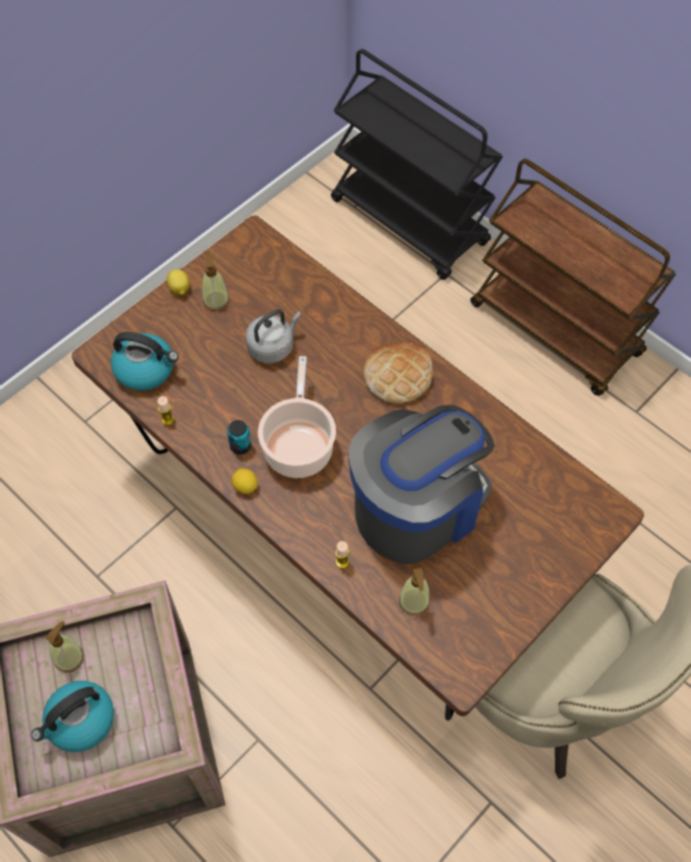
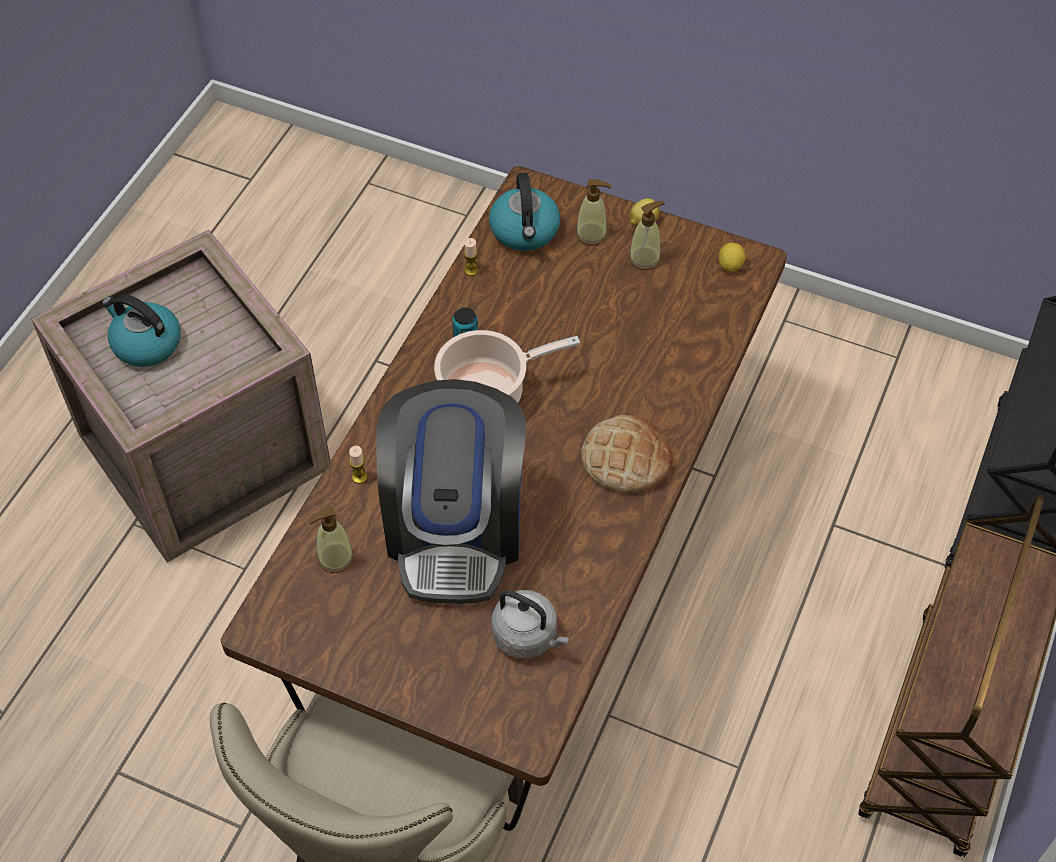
camera: 70 degrees right, 5 degrees down
(69, 658) = (207, 311): soap dispenser -> soap dispenser (591, 234)
(245, 486) = (418, 362): lemon -> lemon (730, 266)
(273, 346) = (608, 329): grey kettle -> grey kettle (528, 636)
(417, 507) = (455, 528): coffee machine -> coffee machine turned 60 degrees clockwise

